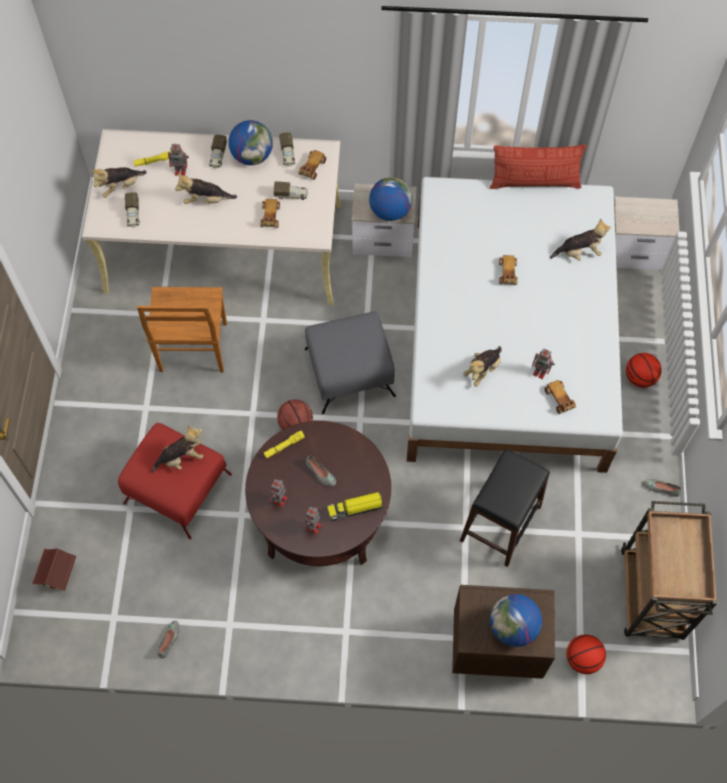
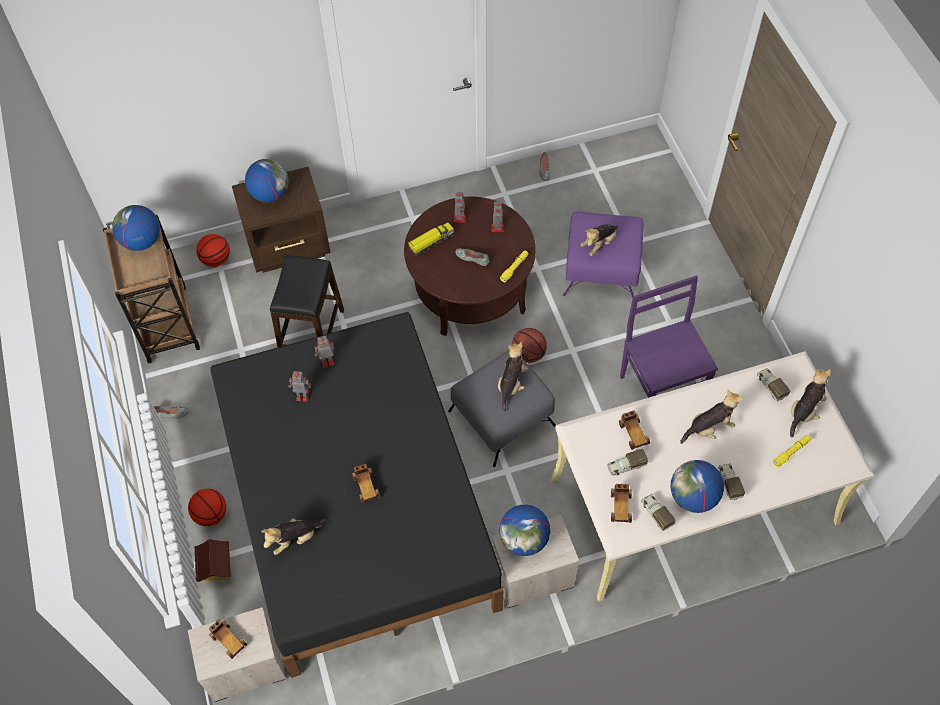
camera: 160 degrees right, 5 degrees down
(59, 575) = (654, 181): toy house -> toy house (216, 568)
(177, 488) = (602, 270): red ottoman -> purple ottoman
(181, 170) = (756, 452): toy robot -> toy robot (326, 361)
(193, 349) = (660, 387): brown chair -> purple chair
(482, 370) = (359, 378): plush toy -> plush toy (511, 384)
(508, 342) = (356, 505): white bed -> black bed
(534, 182) = (370, 612): pillow -> none
(559, 399) = (277, 375): toy car -> toy car (228, 640)
(674, 577) = (141, 241): none -> globe

